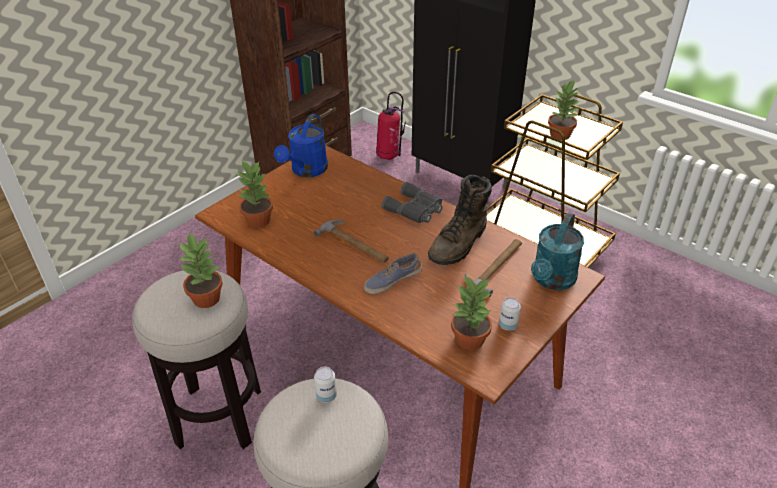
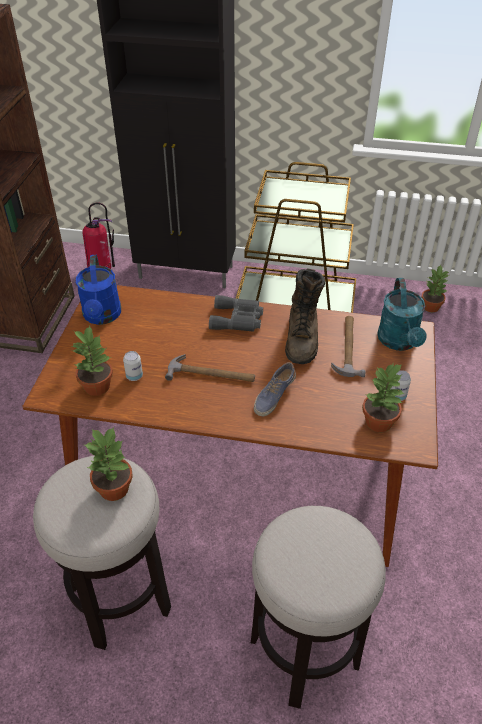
camera: 30 degrees left, 5 degrees up
(326, 396) = (306, 528): can -> can (134, 376)
(560, 135) = (307, 205): potted plant -> potted plant (431, 307)

